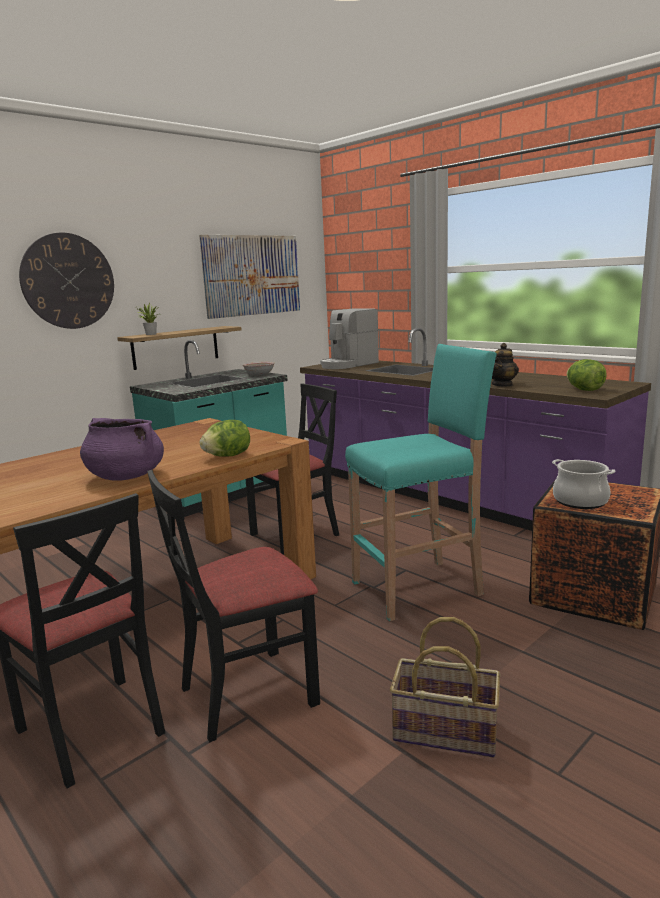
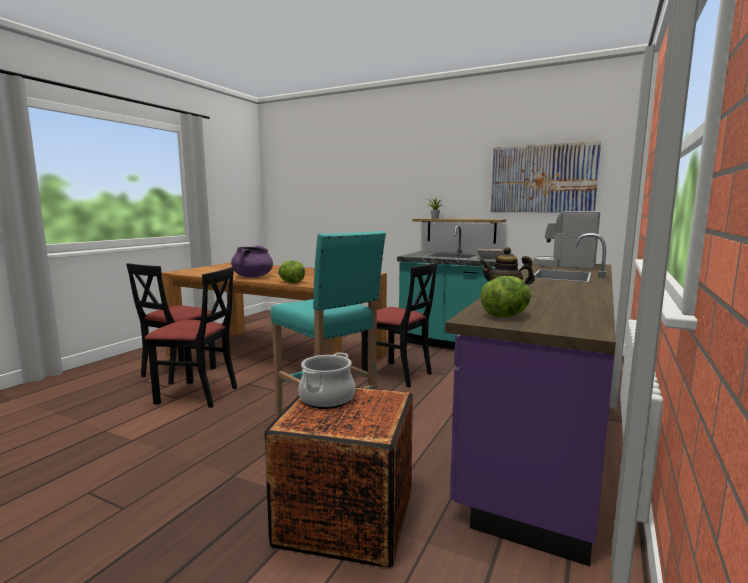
camera: 70 degrees right, 5 degrees down
(68, 281) = (397, 181): wall clock -> none
(248, 693) = (198, 394): black chair -> black chair turned 150 degrees clockwise
(444, 732) = (145, 450): basket -> none

